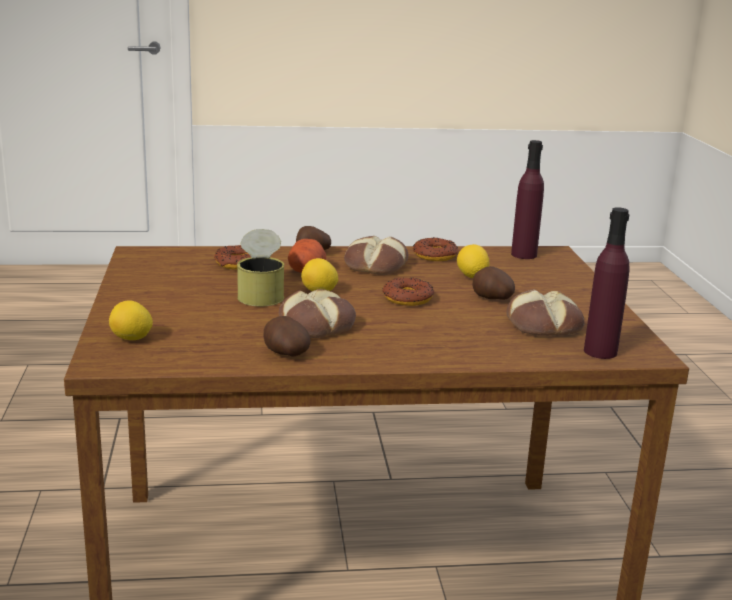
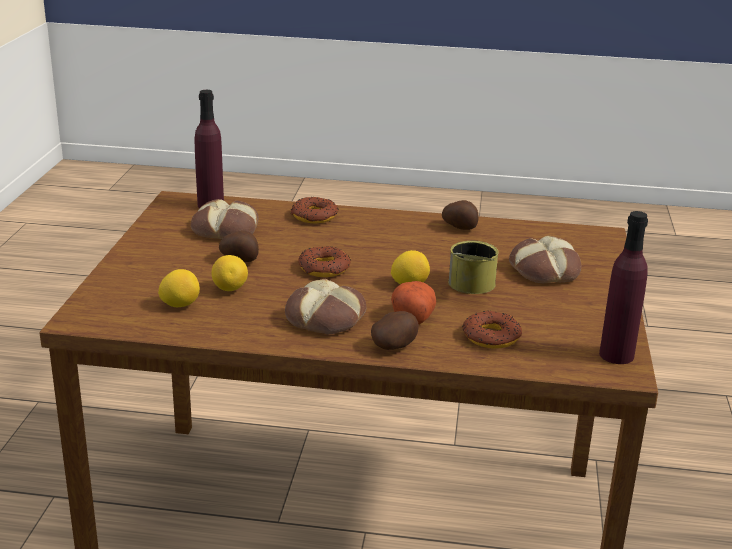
camera: 165 degrees left, 5 degrees up
(131, 339) = (586, 251): lemon -> lemon (180, 305)
(317, 324) = (425, 249): bread -> bread (543, 270)
(435, 255) = (239, 327): donut -> donut (314, 216)
(524, 254) = (125, 318): purple bottle -> purple bottle (616, 355)

